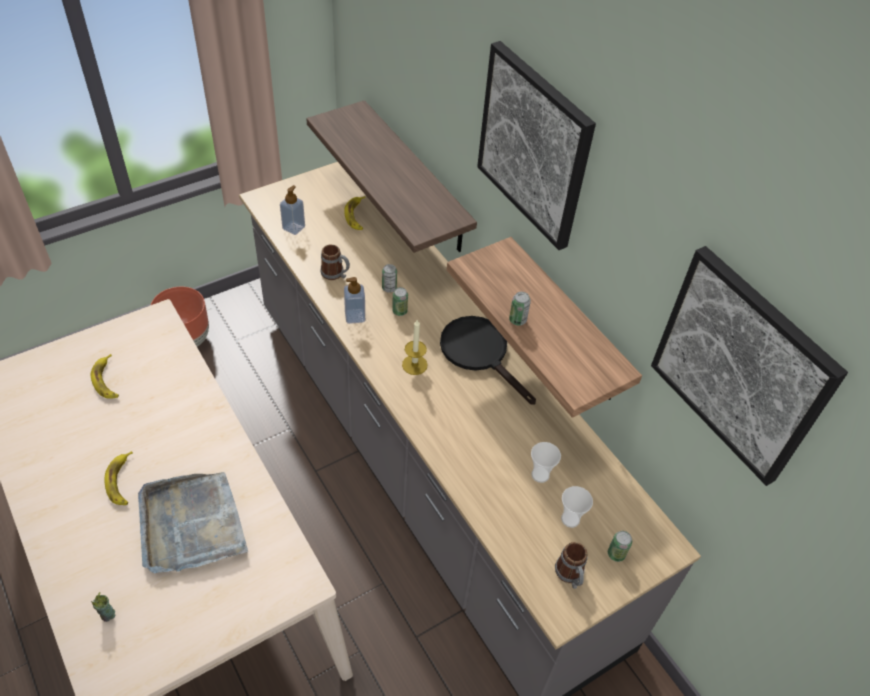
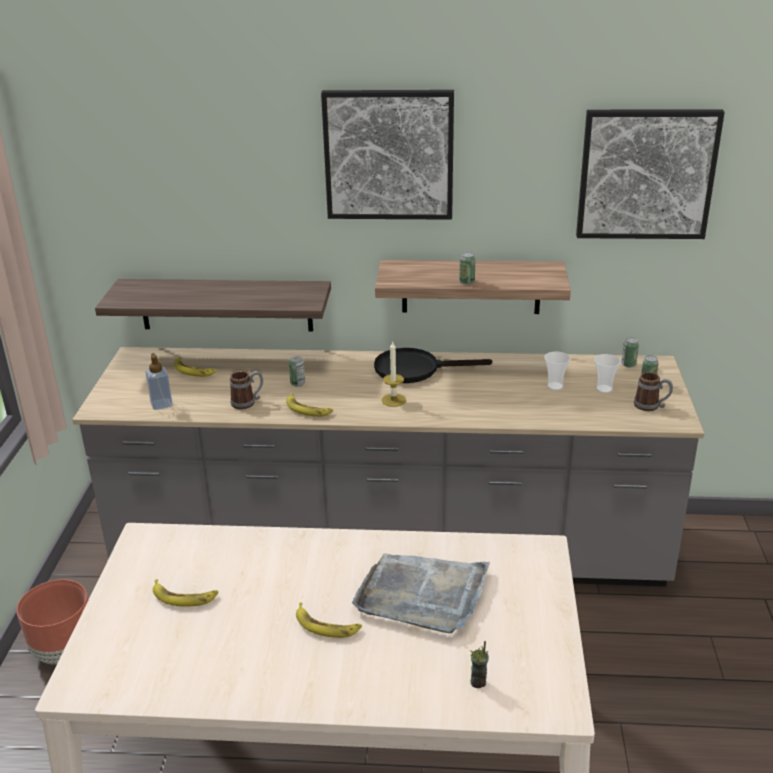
camera: 50 degrees left, 20 degrees down
(355, 316) = (308, 409): soap dispenser -> banana
(399, 311) = (329, 387): can -> can (628, 364)

